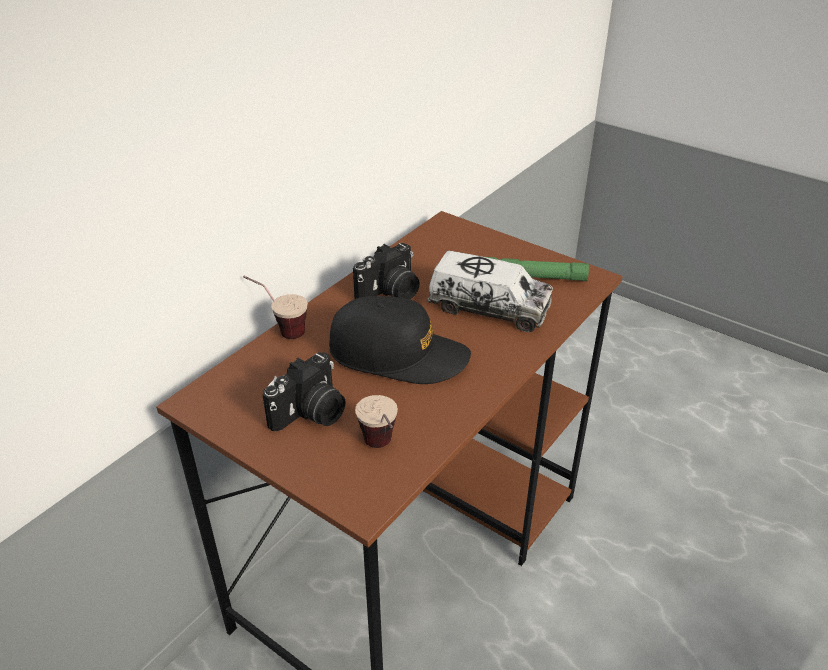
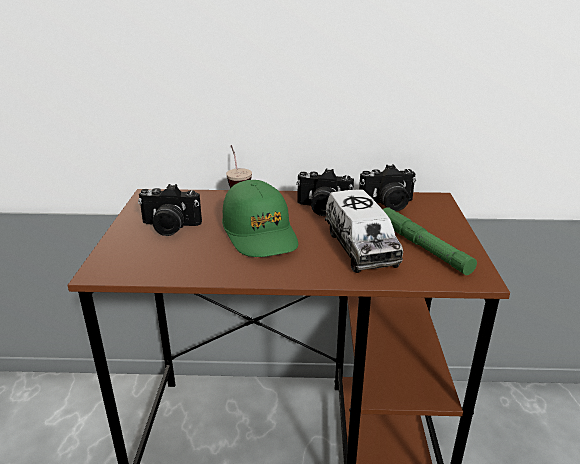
camera: 55 degrees right, 10 degrees down
(382, 450) = (155, 260): cup -> none
(398, 354) = (260, 233): black cap -> green cap
(426, 253) = (387, 204): none -> camera

